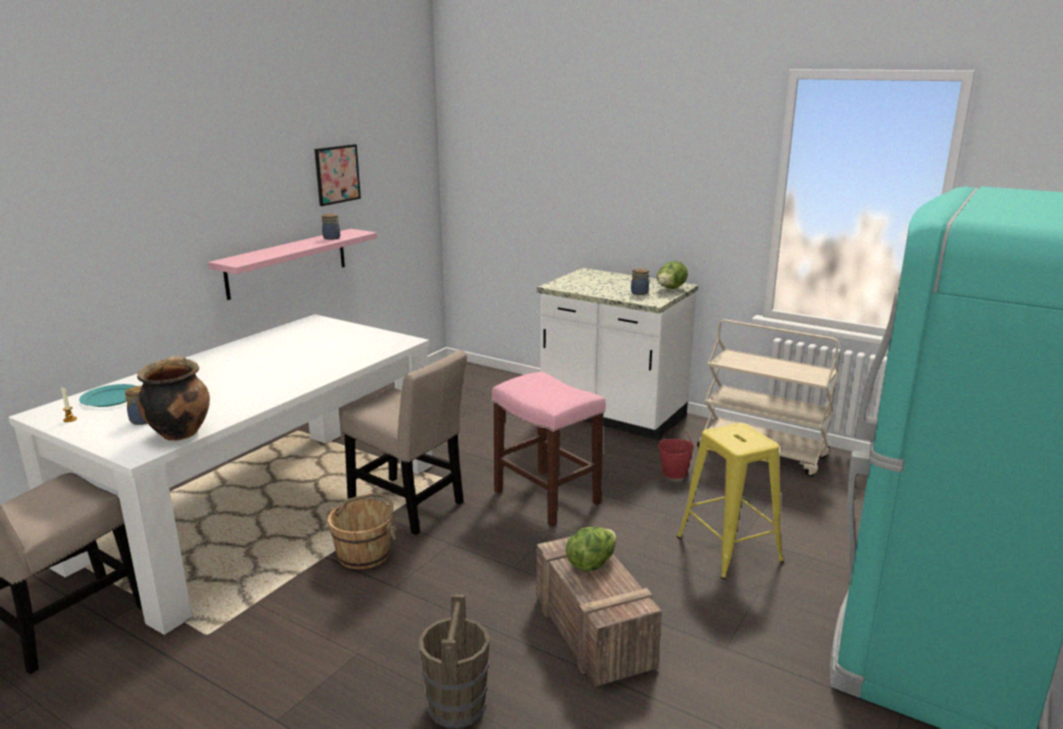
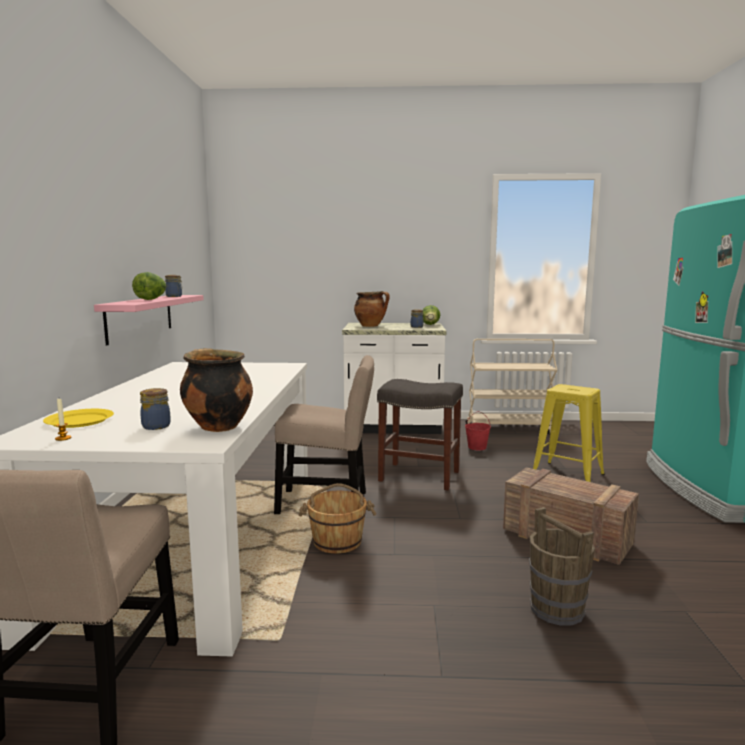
camera: 30 degrees left, 10 degrees down
(111, 398) = (79, 420): turquoise plate -> yellow plate
(337, 174) = (165, 245): picture -> none
(545, 497) = (418, 476): pink stool -> grey stool
(588, 282) = (371, 326): none -> cooking pot
(591, 563) = (557, 482): lettuce -> lettuce (151, 299)

